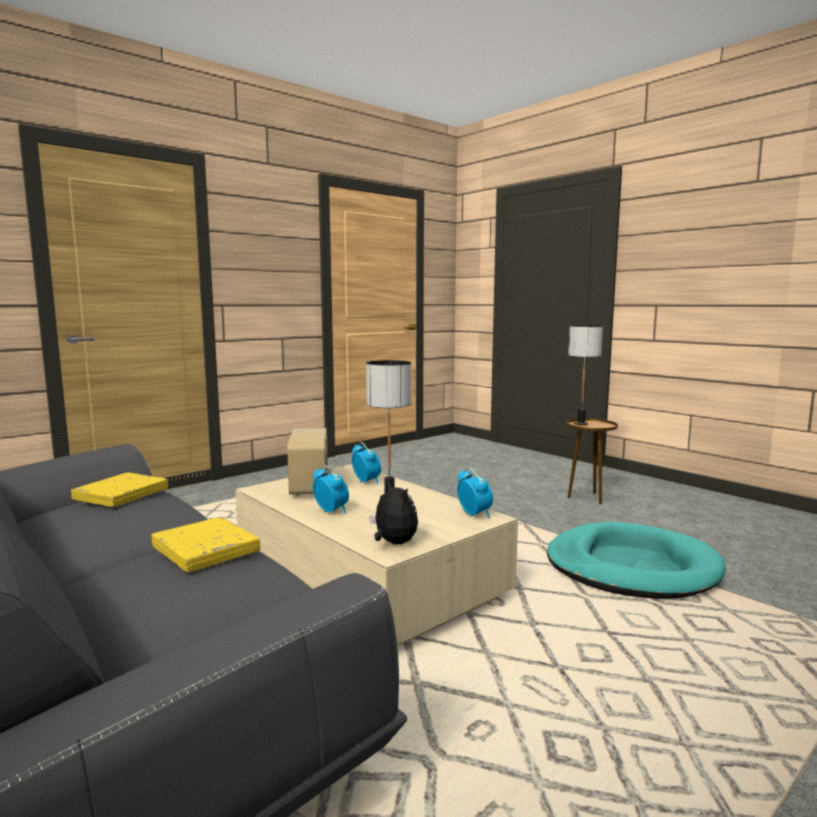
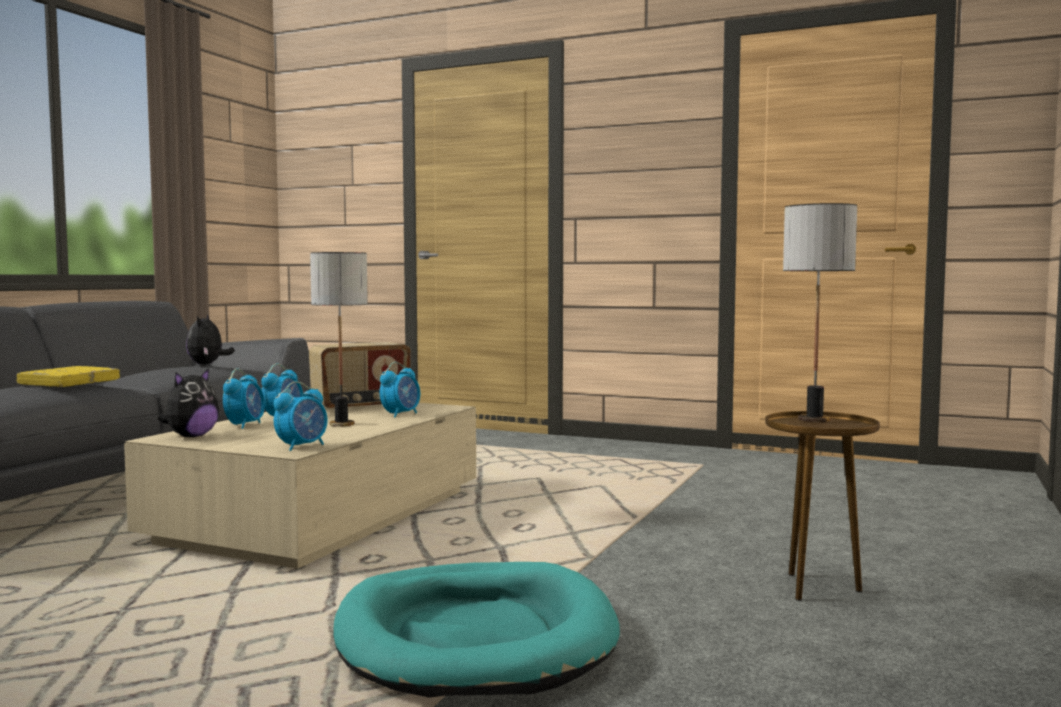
camera: 65 degrees right, 5 degrees down
(121, 495) = (207, 364): yellow book -> plush toy
(356, 524) = (245, 425): none -> alarm clock

